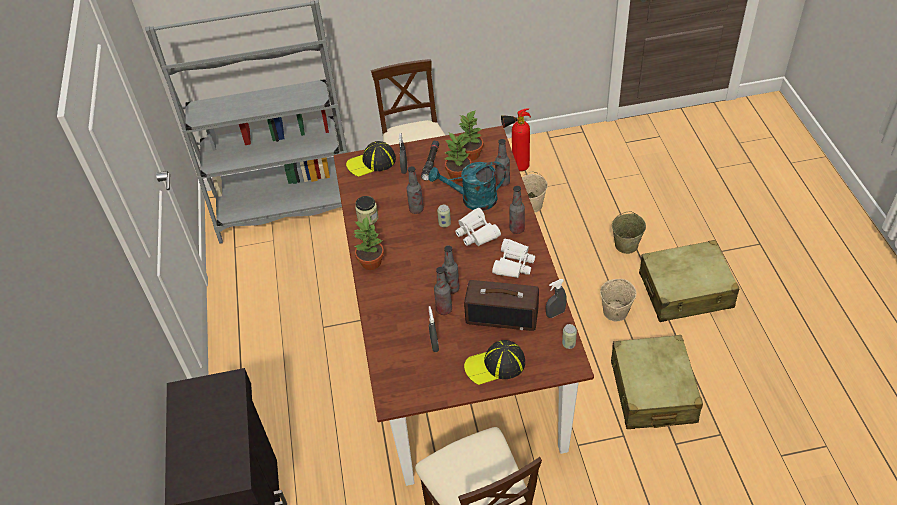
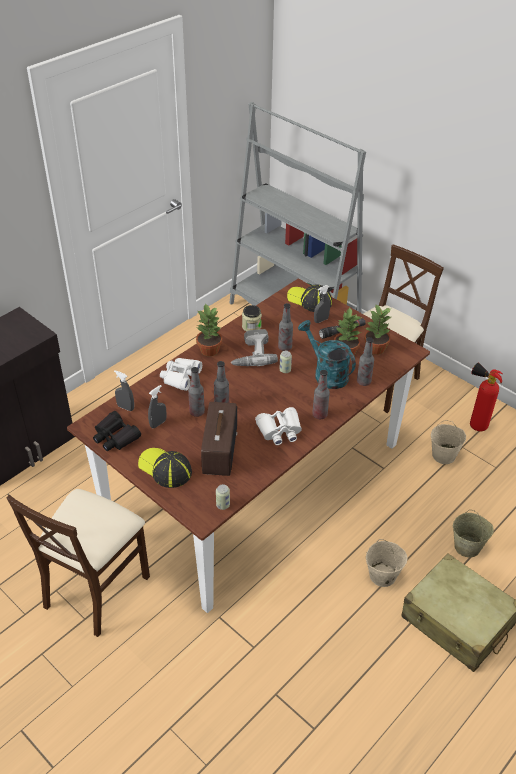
camera: 50 degrees right, 5 degrees down
(403, 236) = (251, 354): none -> power drill
(424, 385) = (115, 437): none -> black binoculars
(476, 233) = (292, 393): white binoculars -> white binoculars (180, 377)
(502, 316) = (219, 449): radio -> radio turned 150 degrees counterclockwise
(555, 313) = (248, 481): grey spray bottle -> grey spray bottle (125, 407)
(652, 392) = (318, 648): beige suitcase -> none

